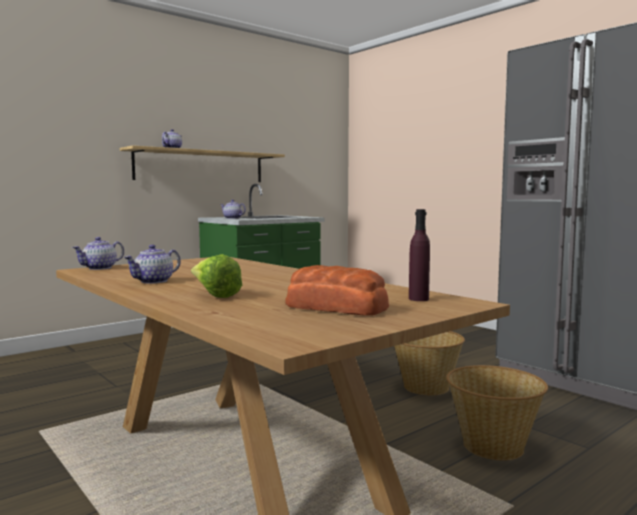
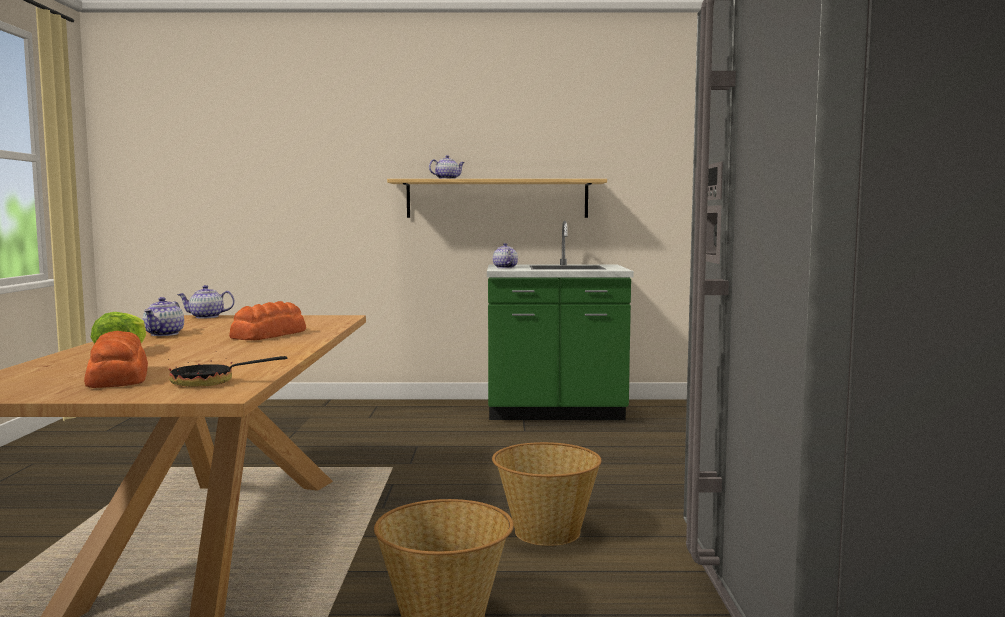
camera: 40 degrees right, 0 degrees up
(154, 281) = (164, 334): teapot -> teapot turned 75 degrees counterclockwise
(246, 272) = (270, 335): none -> bread
(418, 299) = (212, 382): purple bottle -> frying pan

